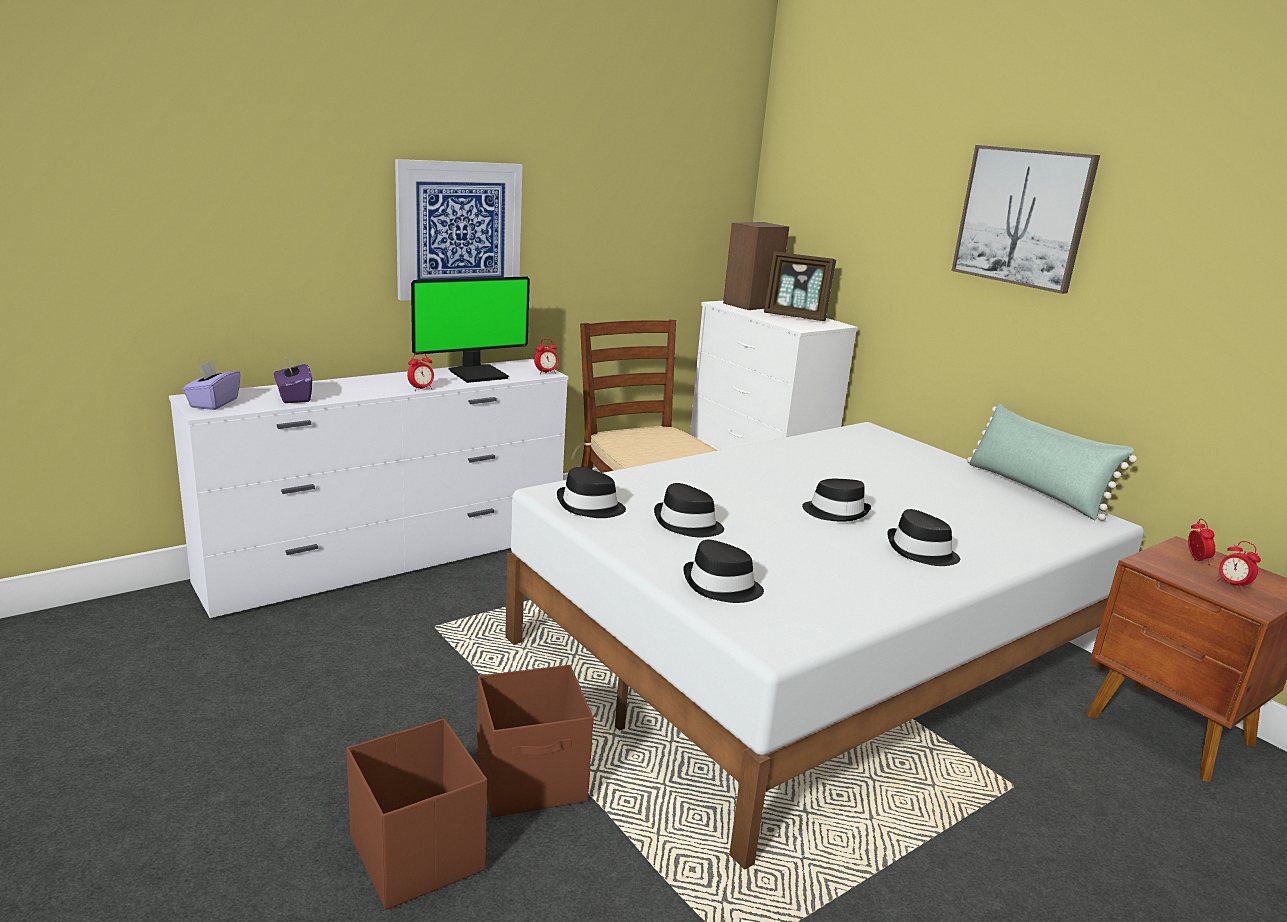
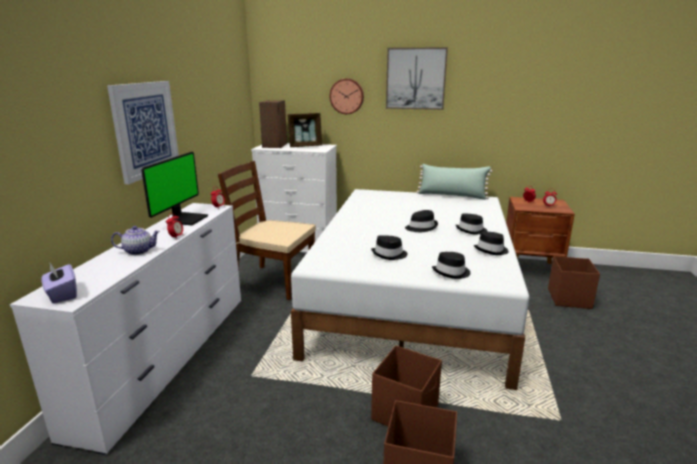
camera: 40 degrees left, 0 degrees up
(293, 397) = (110, 269): purple tissue box -> none
(356, 389) = (139, 251): none -> teapot
(590, 507) = (340, 264): black hat -> black hat (491, 250)
(893, 235) = (347, 96): none -> wall clock
(1163, 823) = (569, 298): none -> brown storage box

